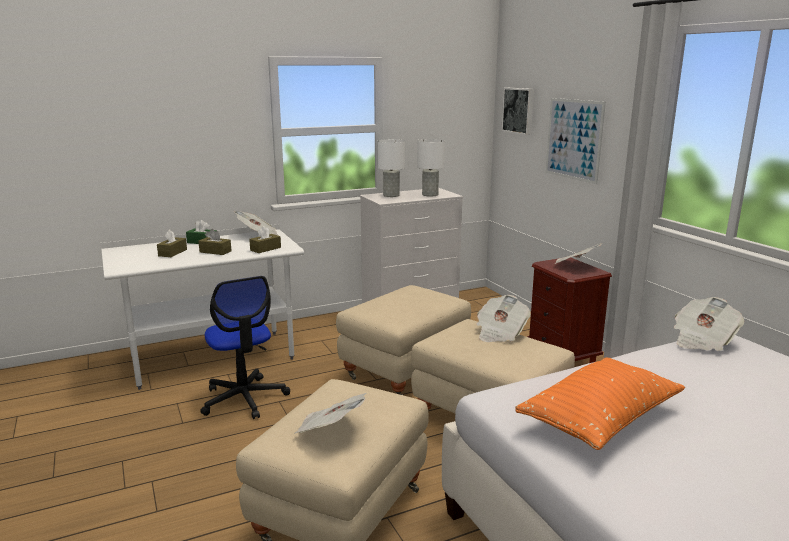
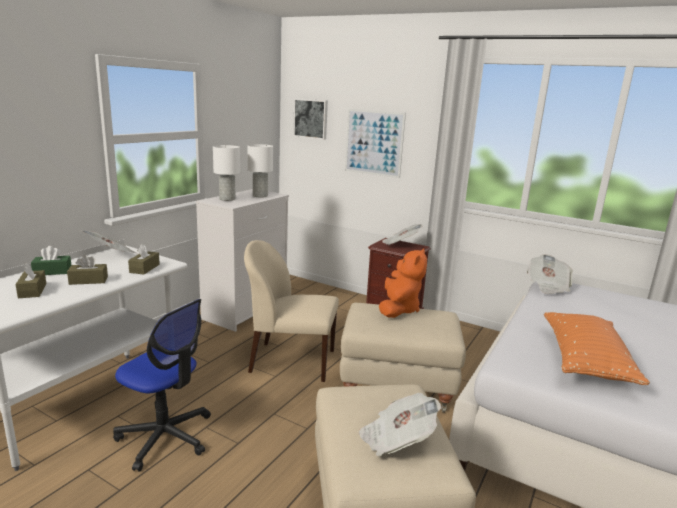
camera: 35 degrees left, 0 degrees up
(404, 371) = (290, 361): beige ottoman -> beige chair
(500, 333) = (399, 309): newspaper -> orange plush toy

